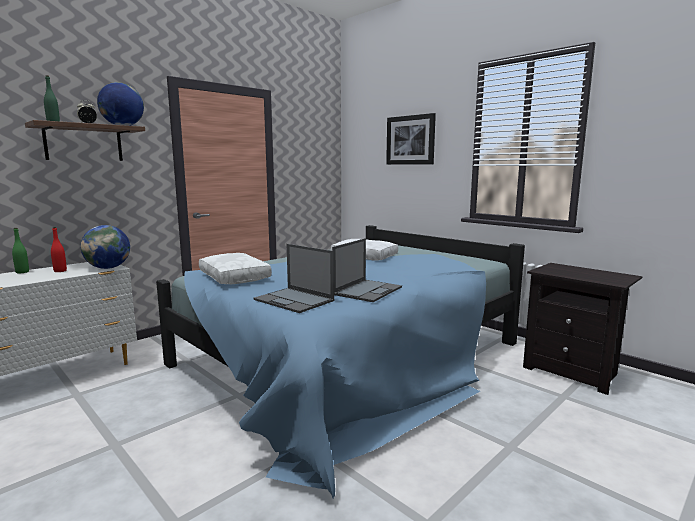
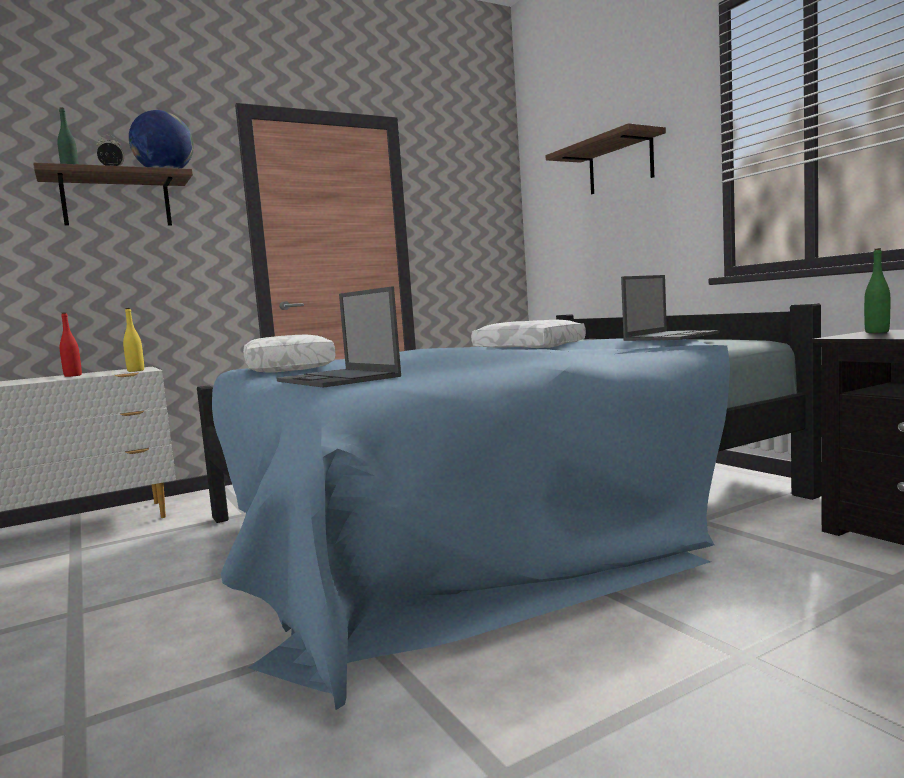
camera: 15 degrees right, 5 degrees down
(22, 272) = (28, 378): green bottle -> green bottle (877, 332)
(108, 268) = (136, 371): globe -> yellow bottle
(368, 290) = (476, 366): laptop -> laptop (672, 336)
(410, 140) = (620, 164): picture -> shelf

